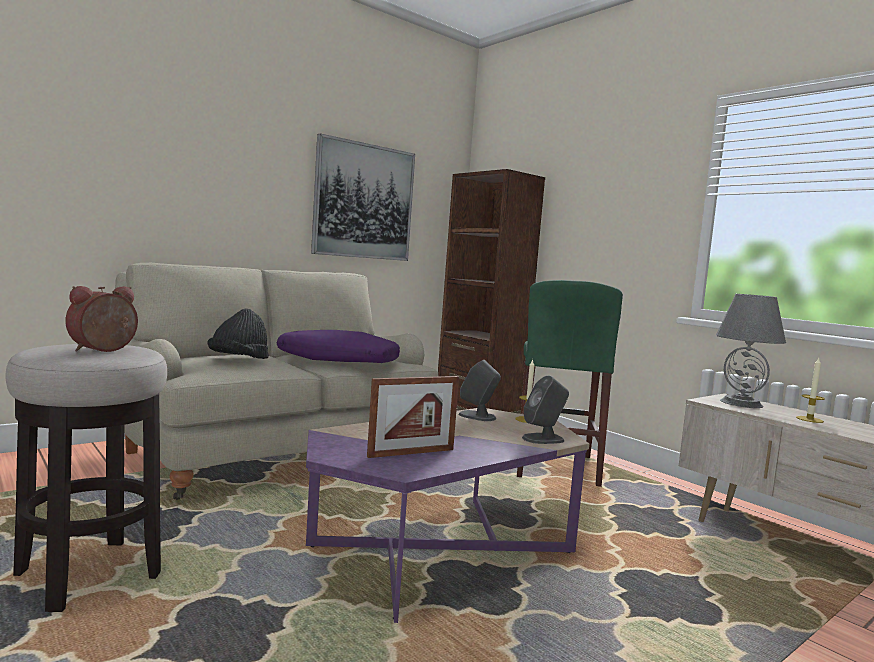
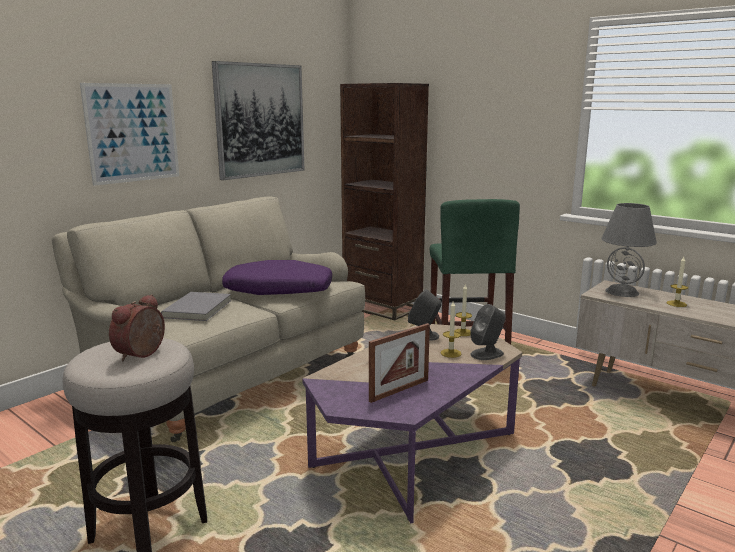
camera: 10 degrees left, 10 degrees up
(222, 189) = (132, 133): none -> picture
(239, 360) = (199, 309): black hat -> grey book
(499, 433) = (451, 353): none -> candle

